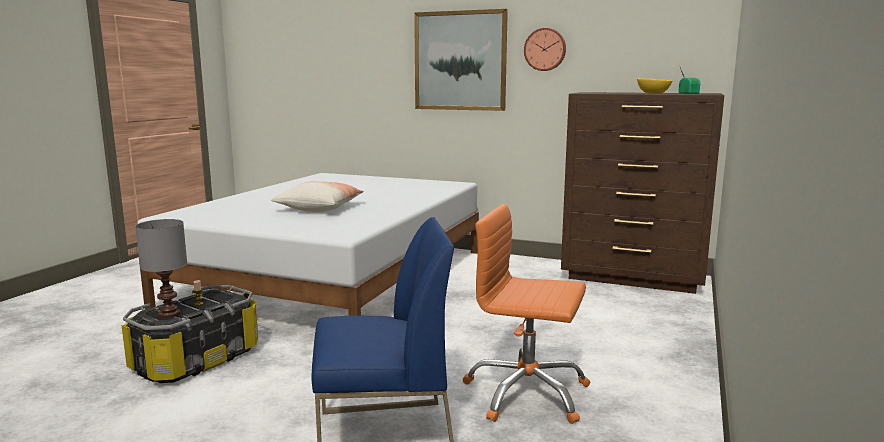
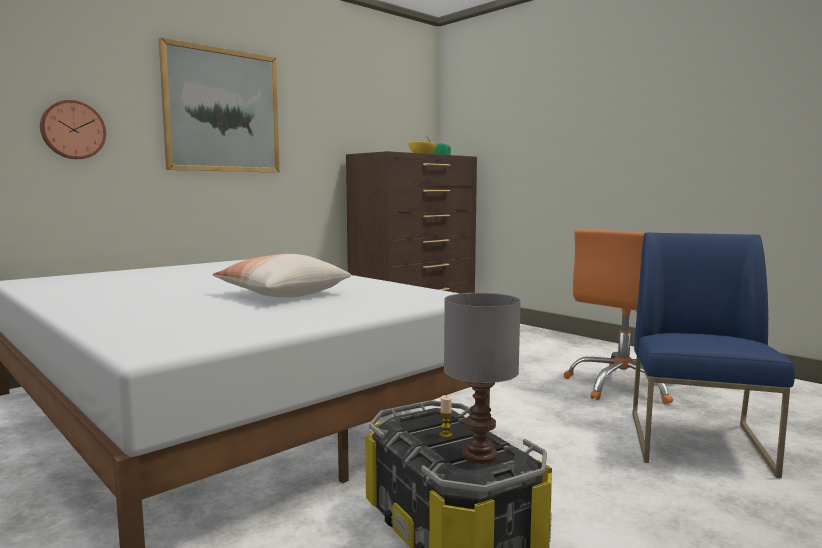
camera: 65 degrees left, 5 degrees down
(545, 49) = (311, 108): wall clock -> wall clock (73, 130)

